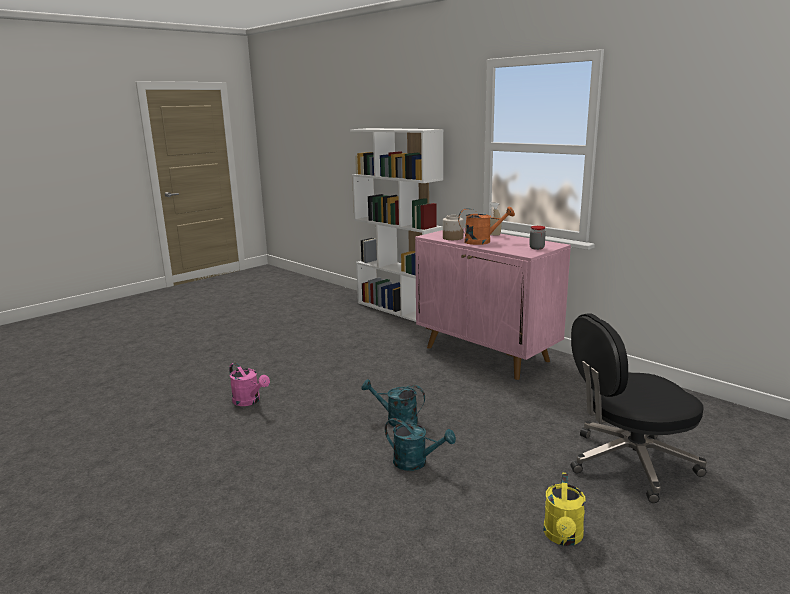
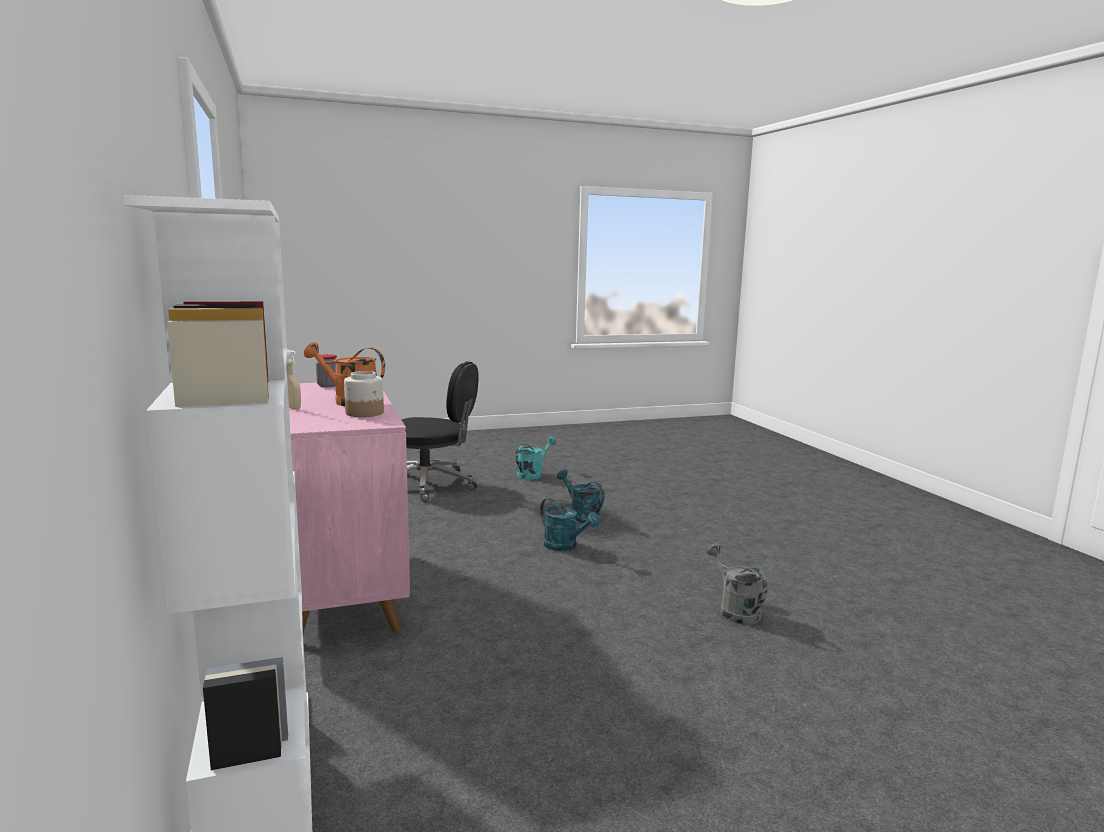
camera: 155 degrees left, 5 degrees down
(249, 401) = (734, 609): pink watering can -> grey watering can
(563, 537) = (533, 474): yellow watering can -> turquoise watering can

